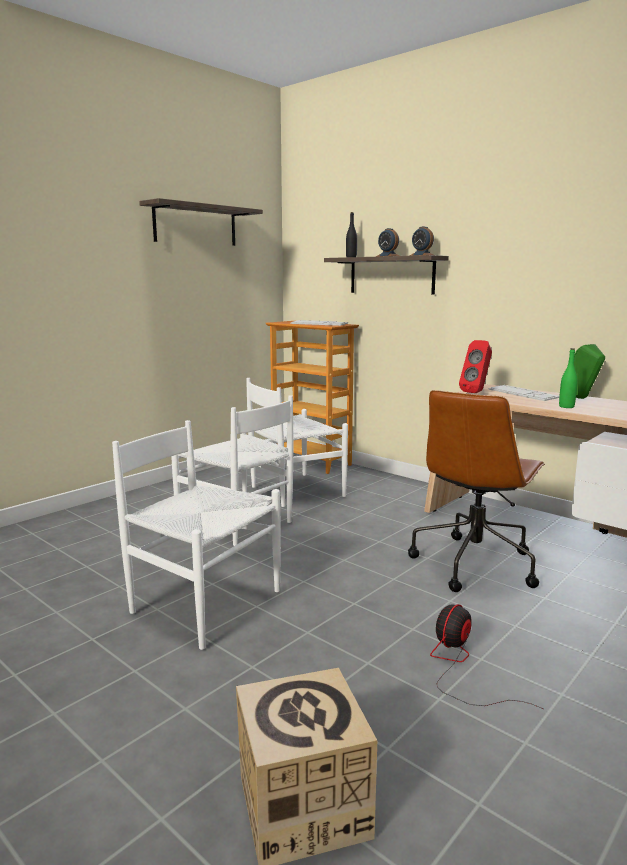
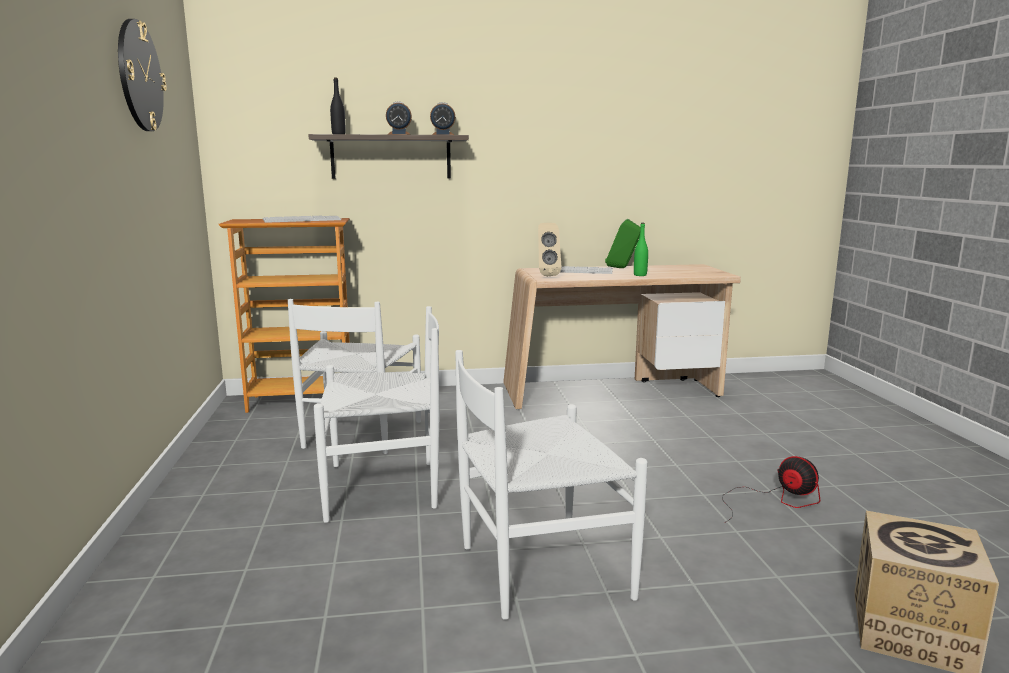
camera: 50 degrees left, 0 degrees up
(195, 225) = (139, 76): shelf -> wall clock
(460, 666) = (774, 501): fan -> fan turned 150 degrees clockwise
(474, 563) = (630, 433): brown office chair -> none
(476, 392) = (547, 275): red speaker -> beige speaker

